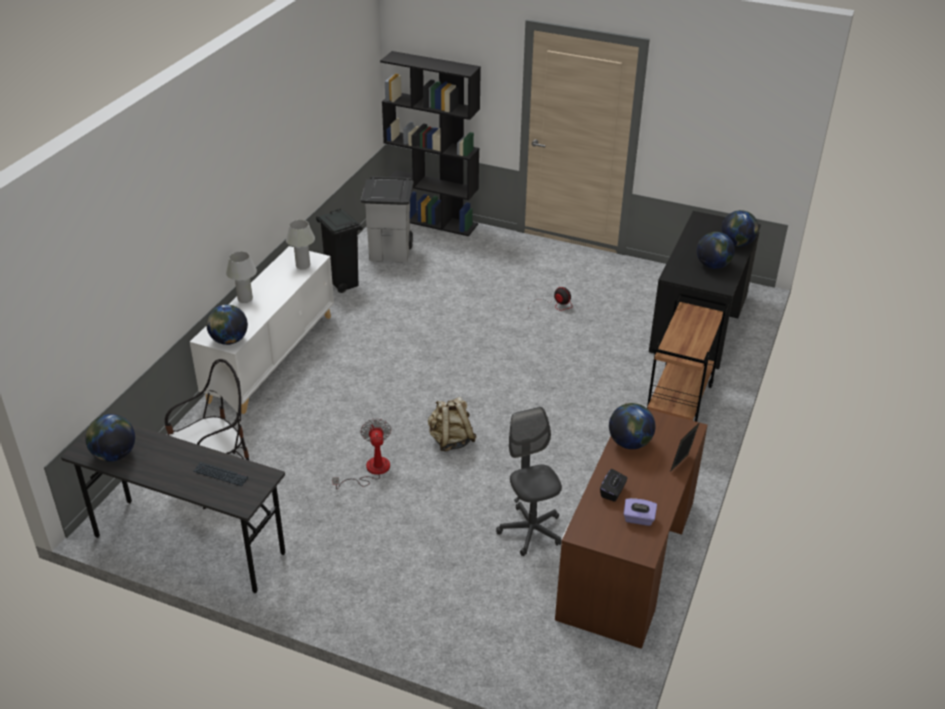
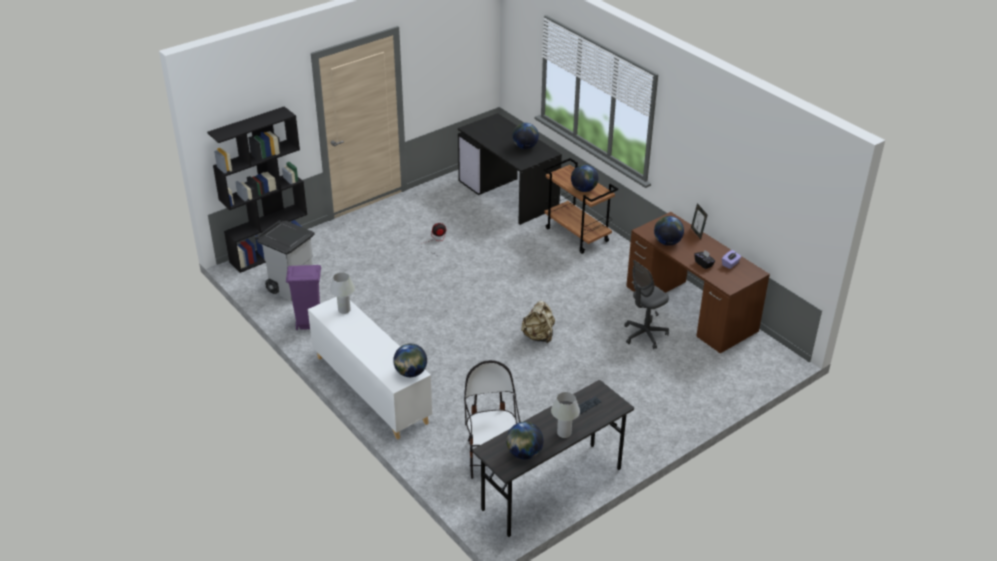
camera: 60 degrees left, 0 degrees up
(245, 299) = (362, 350): white table lamp -> white table lamp (564, 433)
(342, 283) = (309, 324): black trash can -> purple trash can
(371, 471) = (540, 381): fan -> none
(530, 531) = (644, 335): grey office chair -> grey office chair turned 45 degrees counterclockwise
(737, 243) = (510, 129): globe -> globe (584, 189)

